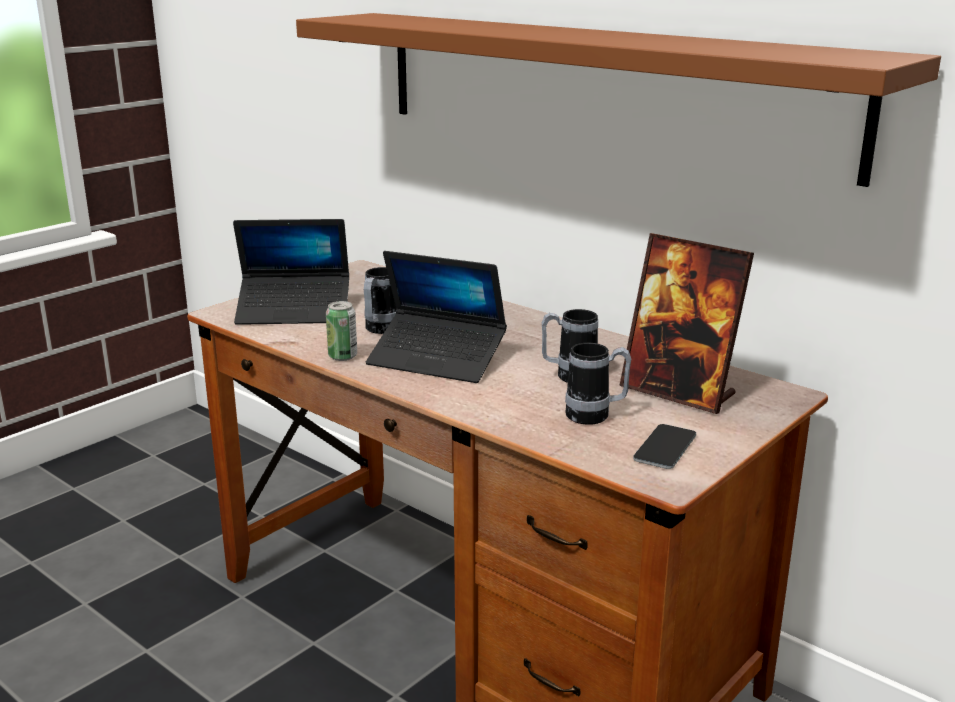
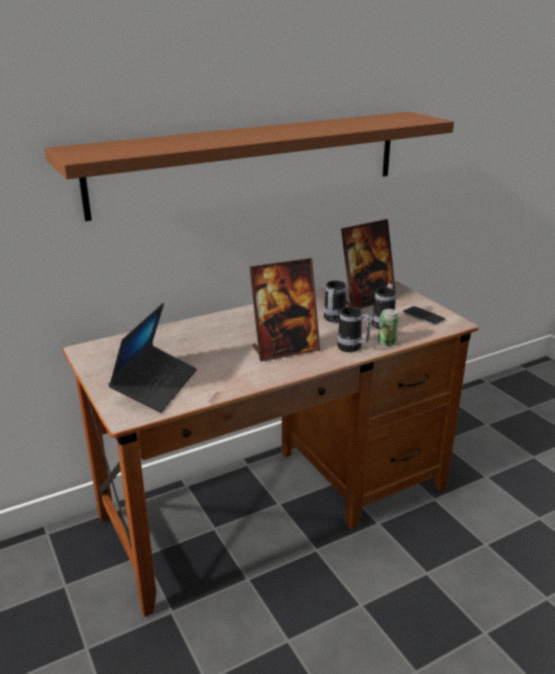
camera: 70 degrees left, 5 degrees up
(342, 356) = (258, 378): can -> can (386, 343)
(379, 330) = (222, 360): mug -> mug (353, 348)
(437, 359) = (285, 349): laptop -> picture frame

